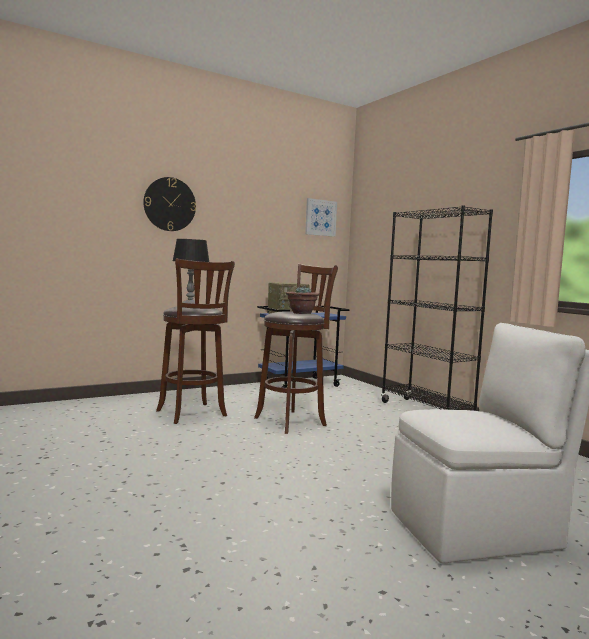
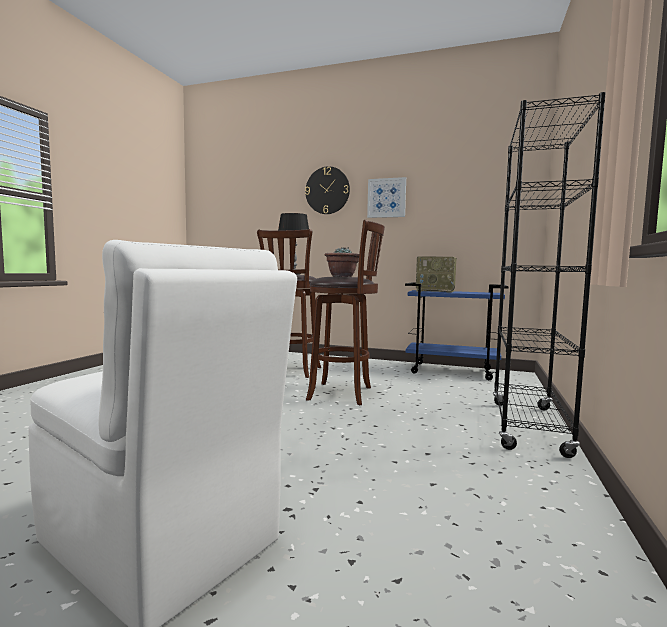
camera: 50 degrees right, 0 degrees up
(320, 217) = (499, 180): picture -> picture (386, 198)

